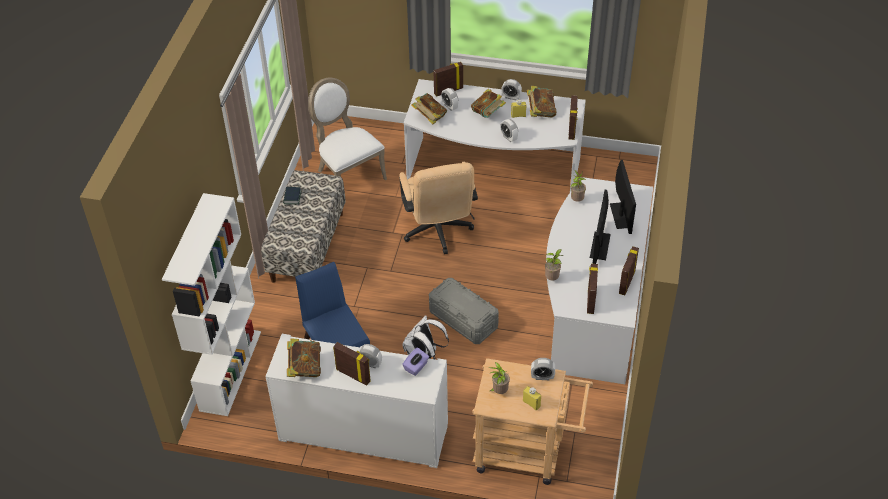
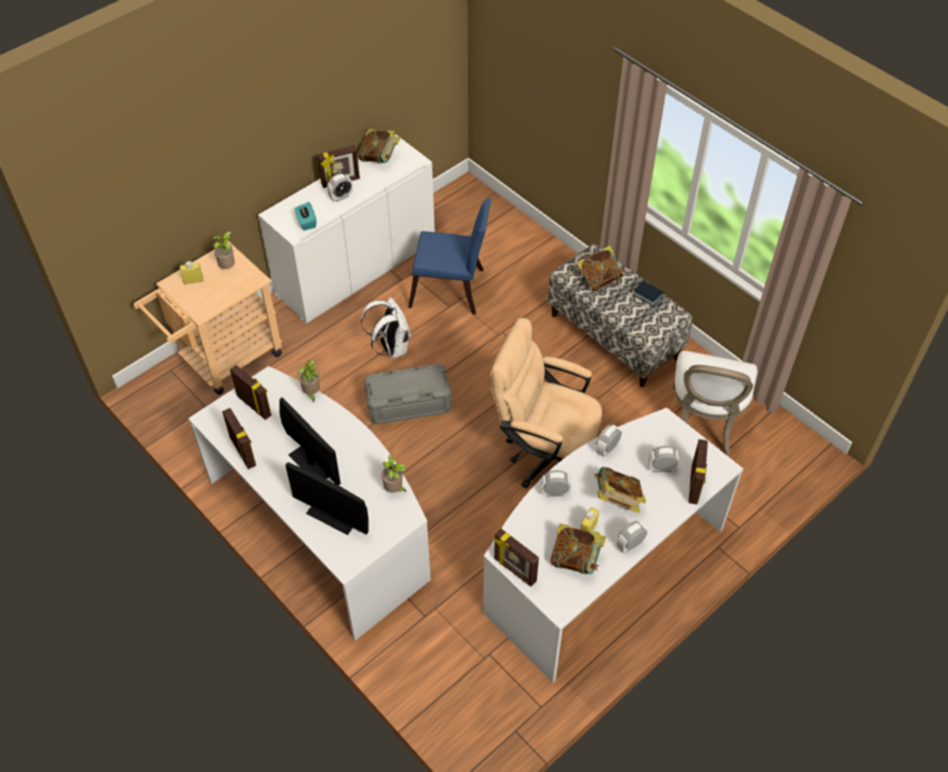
camera: 125 degrees right, 5 degrees up
(230, 370) = (504, 218): white bookcase -> none
(348, 174) = (703, 423): white chair -> white chair turned 105 degrees clockwise
(416, 367) = (306, 222): purple tissue box -> turquoise tissue box
(429, 117) = (655, 436): book -> book (599, 279)
(542, 377) = (209, 304): alarm clock -> alarm clock (607, 448)

